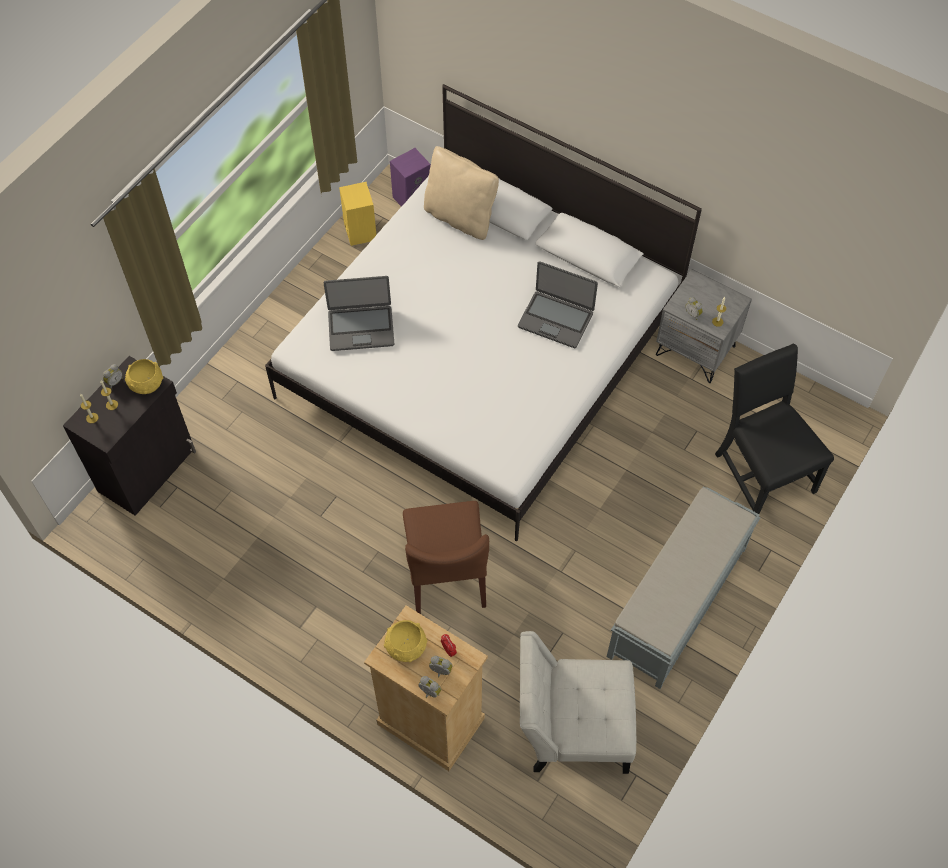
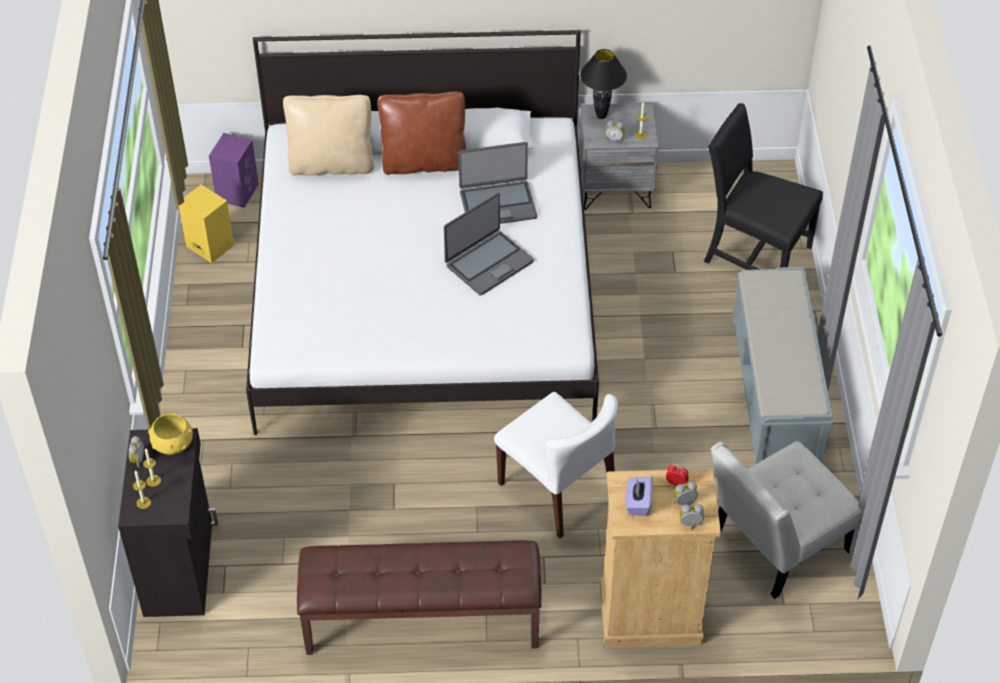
camera: 35 degrees left, 10 degrees down
(268, 617) = (421, 623): none -> brown bench
(361, 328) = (322, 302): laptop -> laptop (488, 263)
(406, 647) = (638, 503): yellow bowl -> purple tissue box
(447, 575) = (557, 489): brown chair -> white chair
(529, 253) = (424, 162): none -> brown pillow
(699, 288) = (601, 116): none -> black table lamp

